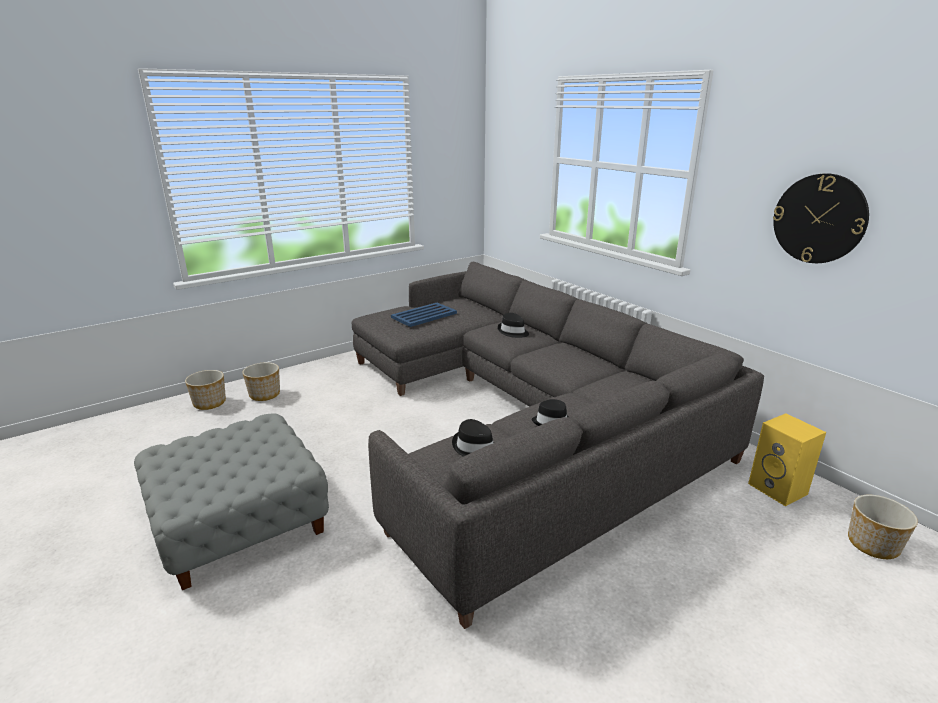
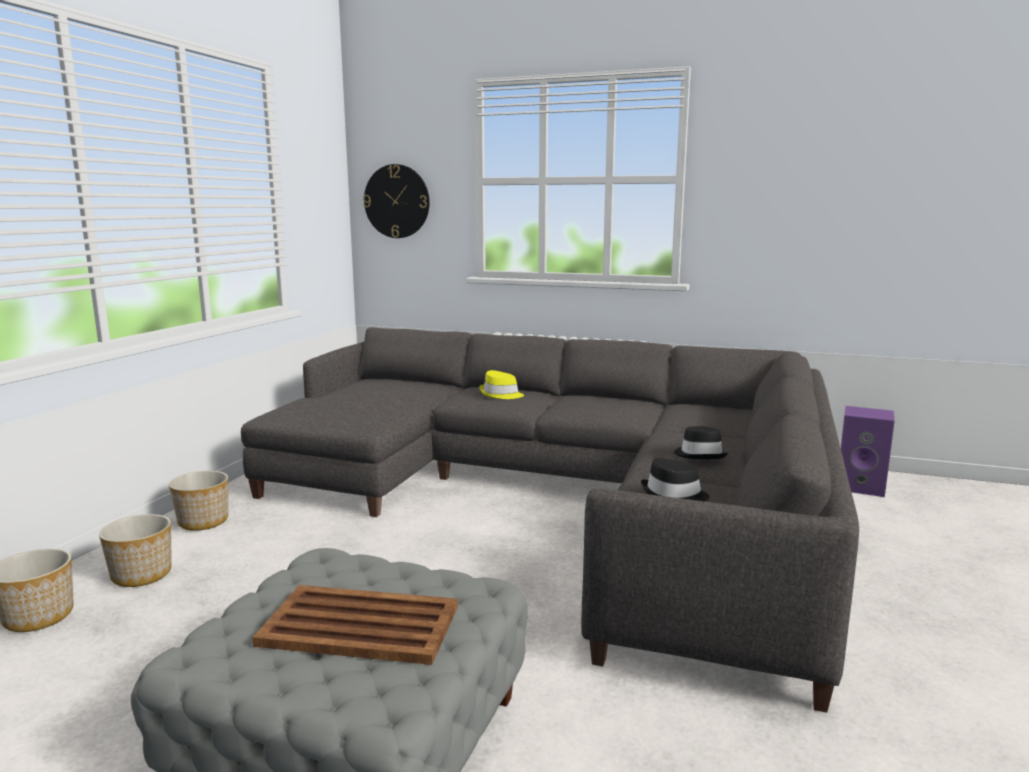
camera: 35 degrees left, 10 degrees down
(226, 463) = (358, 625): none -> brown tray
(423, 315) = (357, 399): blue tray -> none
(513, 332) = (501, 394): black hat -> yellow hat
(779, 489) = (861, 486): yellow speaker -> purple speaker
(819, 219) = (830, 206): wall clock -> wall clock (397, 201)
(872, 544) = (971, 502): planter -> planter (203, 521)

